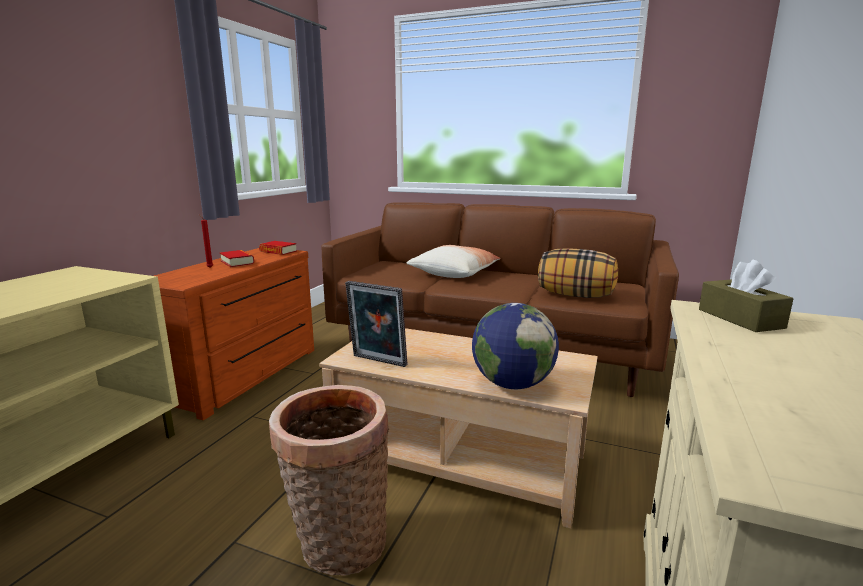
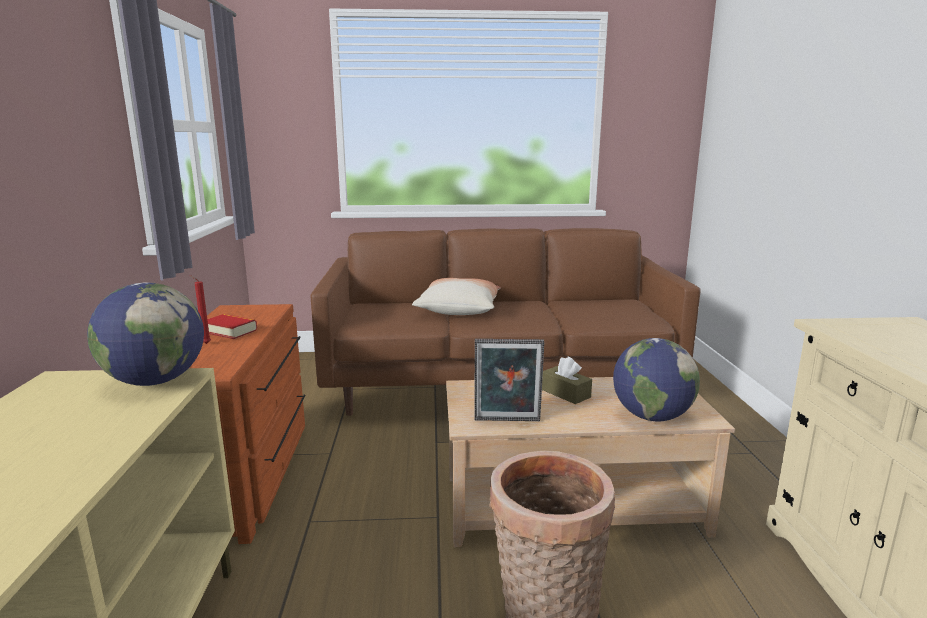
camera: 25 degrees left, 0 degrees up
(112, 278) = (155, 381): none -> globe
(278, 251) = (256, 309): book -> none
(575, 295) = (601, 318): pillow -> none
(740, 318) = (863, 329): brown tissue box -> brown tissue box (565, 393)

